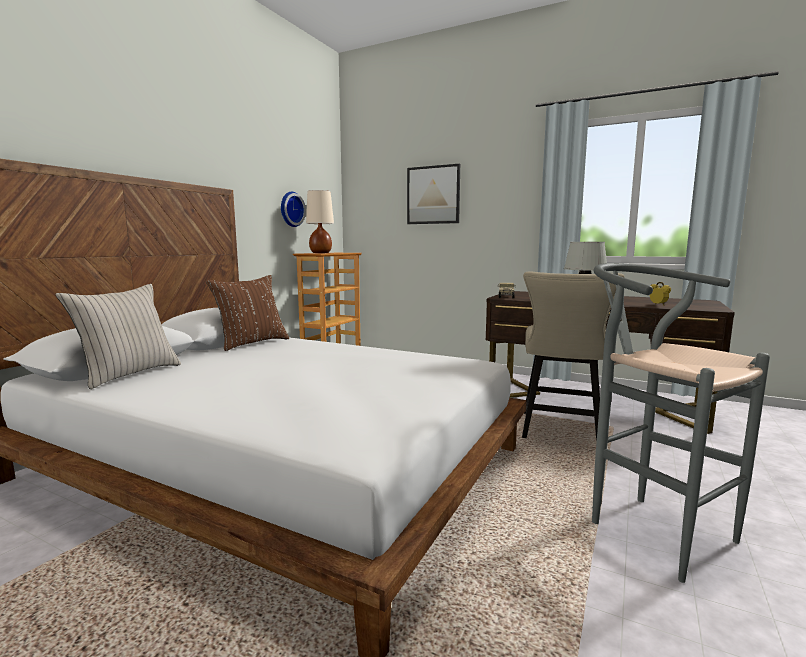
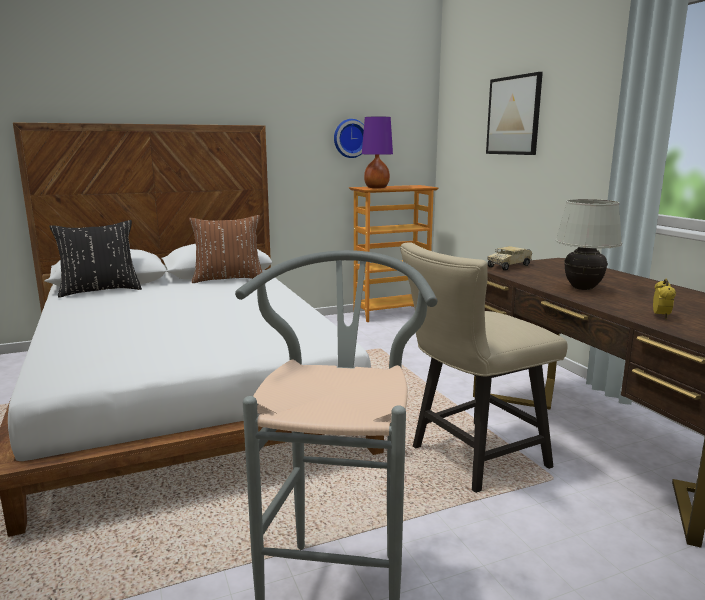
camera: 40 degrees right, 5 degrees up
(128, 374) = (100, 291): beige pillow -> black pillow
(320, 253) = (376, 188): beige table lamp -> purple table lamp

